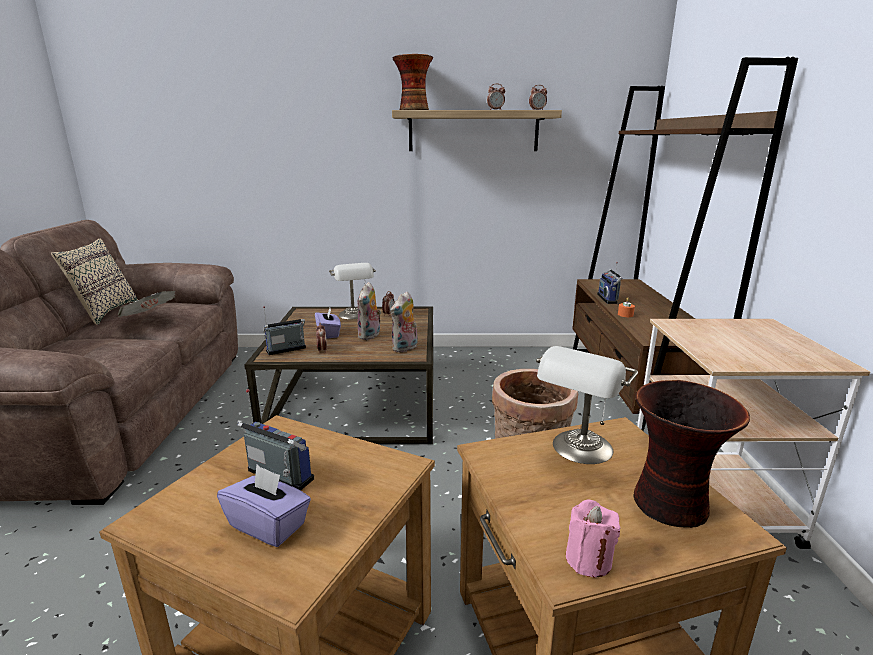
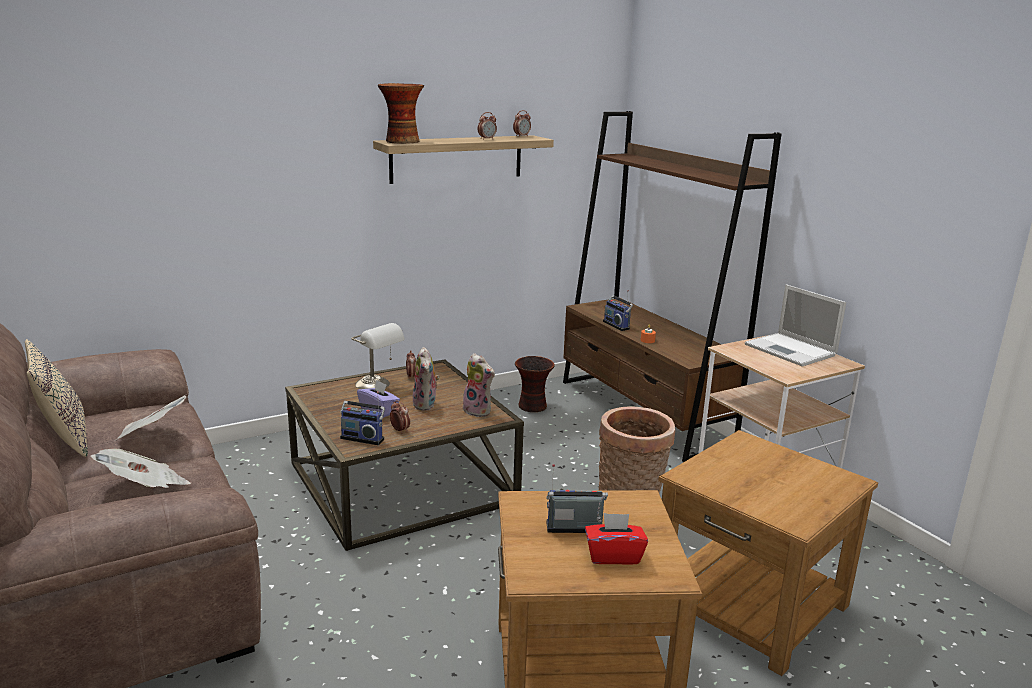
camera: 30 degrees left, 0 degrees up
(86, 351) = (145, 488): none -> newspaper
(268, 525) = (613, 556): purple tissue box -> red tissue box
(286, 350) = (363, 438): radio -> radio turned 105 degrees counterclockwise
(405, 348) = (479, 411): plush toy -> plush toy turned 60 degrees counterclockwise
(579, 453) = (738, 461): white table lamp -> none
(588, 560) = (801, 516): pink candle -> none
(671, 505) = (813, 477): vase -> vase (533, 407)
(763, 337) = (791, 350): none -> laptop

